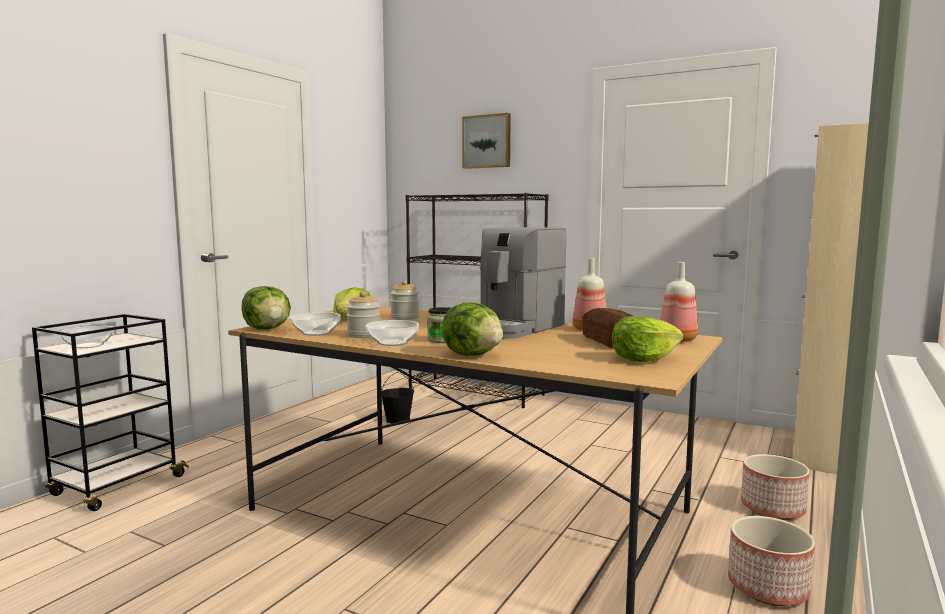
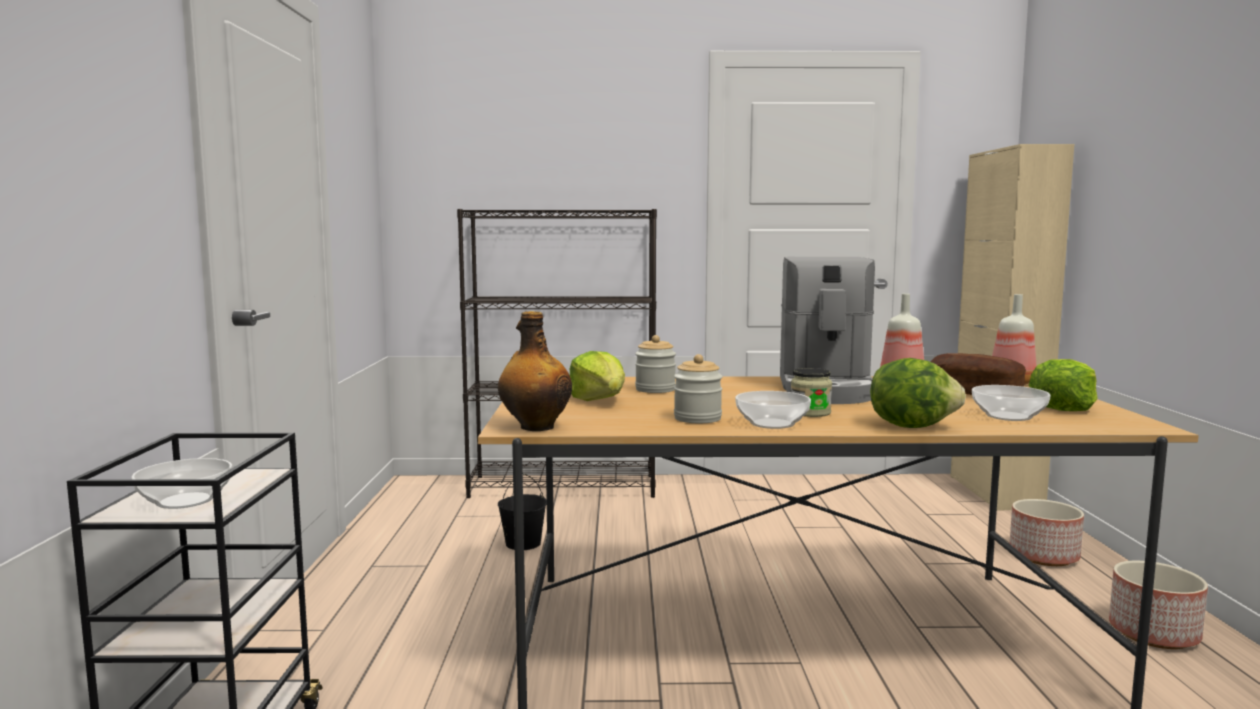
camera: 30 degrees left, 0 degrees up
(268, 329) = (535, 427): lettuce -> bottle
(317, 333) = (626, 423): bowl -> bowl (1009, 416)
(487, 141) = (557, 135): picture -> none

